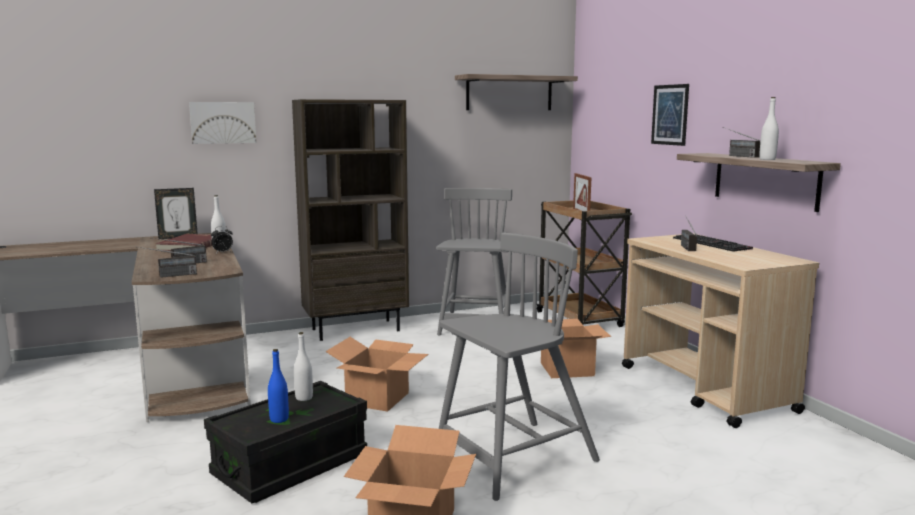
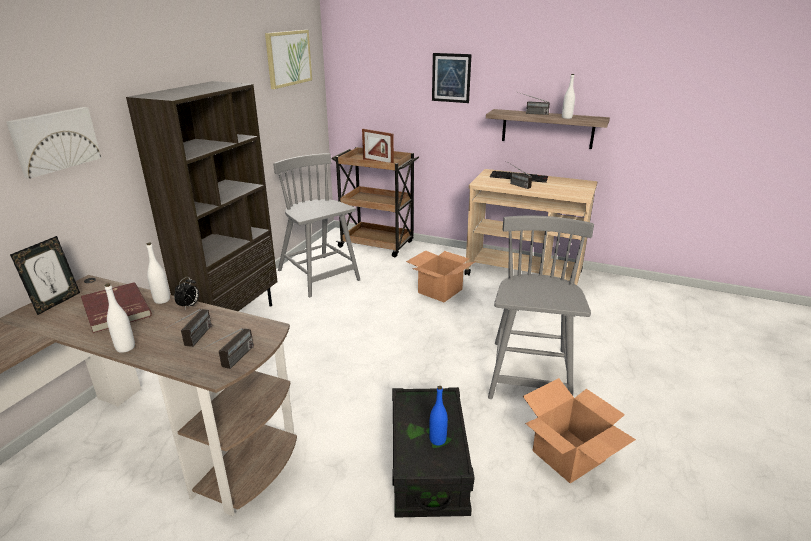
camera: 45 degrees left, 15 degrees up
(304, 398) = (411, 410): white bottle -> white bottle (125, 348)
(377, 398) = (374, 375): cardboard box -> none
(509, 93) = (288, 58): shelf -> picture

